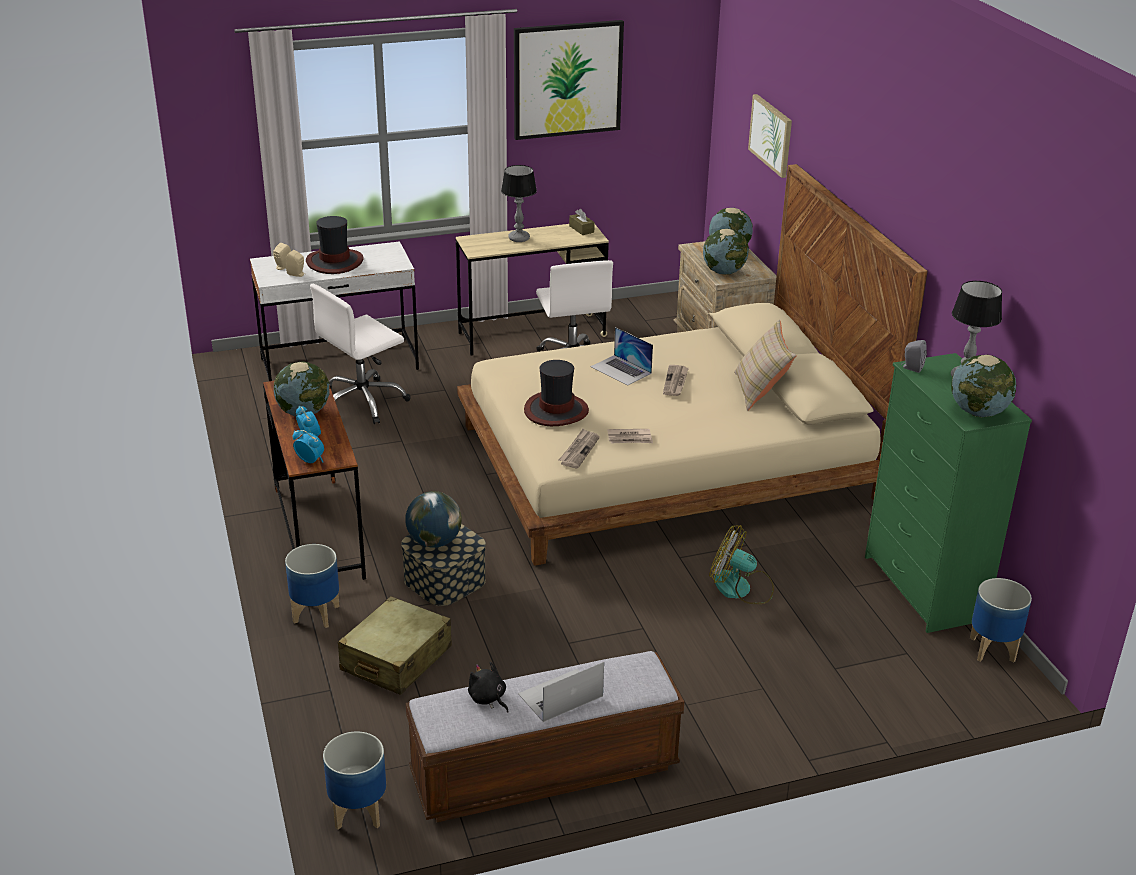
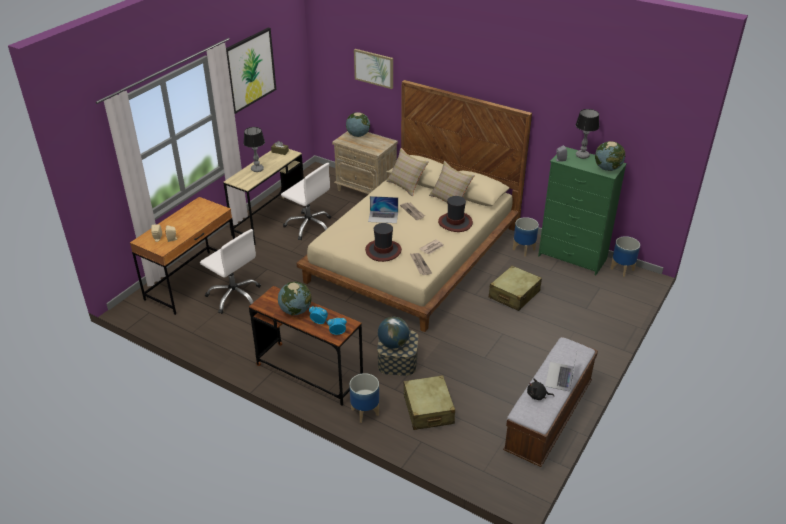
camera: 40 degrees left, 5 degrees up
(335, 262) = (182, 223): hat -> hat (455, 222)
(340, 364) = (193, 282): white desk -> brown desk
(357, 812) = (506, 484): planter -> planter (523, 250)
(362, 402) = (234, 296): white office chair -> white office chair turned 60 degrees counterclockwise
(722, 346) = (406, 185): none -> beige pillow
(724, 272) = (372, 147): globe -> none
(741, 588) = (514, 295): fan -> beige suitcase

